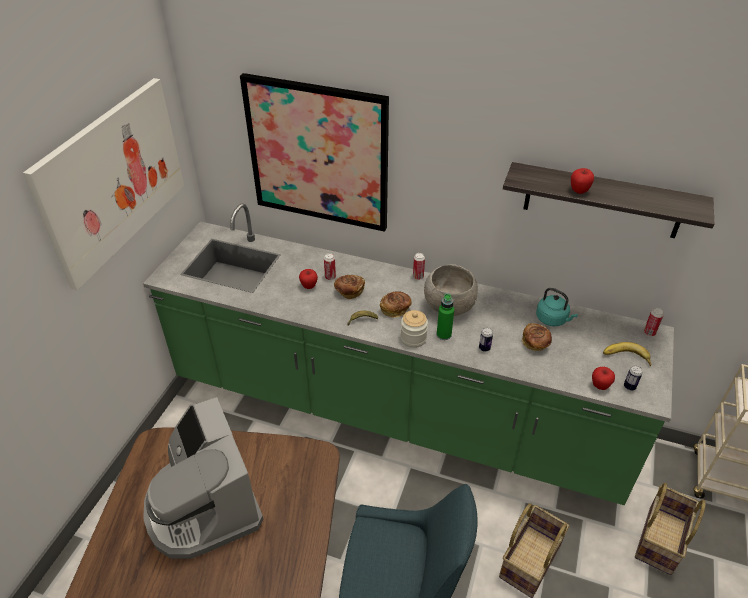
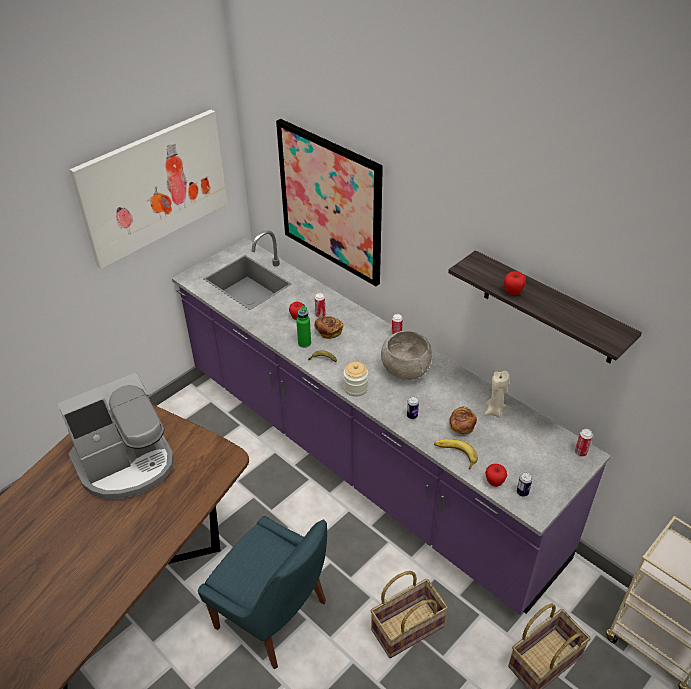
camera: 25 degrees right, 0 degrees up
(203, 506) = (126, 464): coffee machine -> coffee machine turned 120 degrees counterclockwise
(374, 406) = (347, 447): green counter -> purple counter
(395, 309) = (357, 359): bread -> none
(444, 334) = (384, 393): green bottle -> green bottle (304, 343)
(553, 319) = (494, 411): turquoise kettle -> beige candle
(626, 358) = (539, 467): banana -> banana (454, 455)

